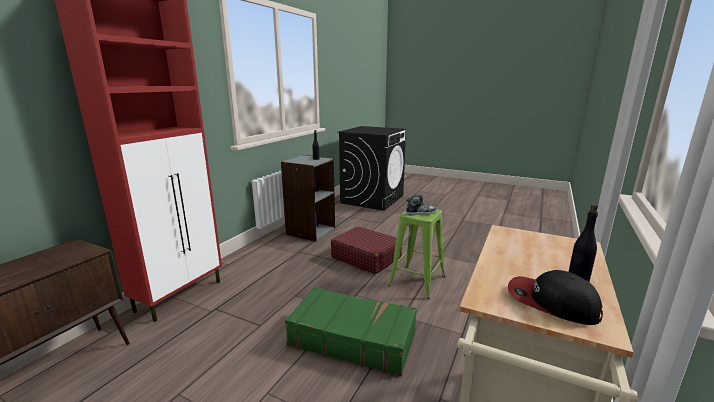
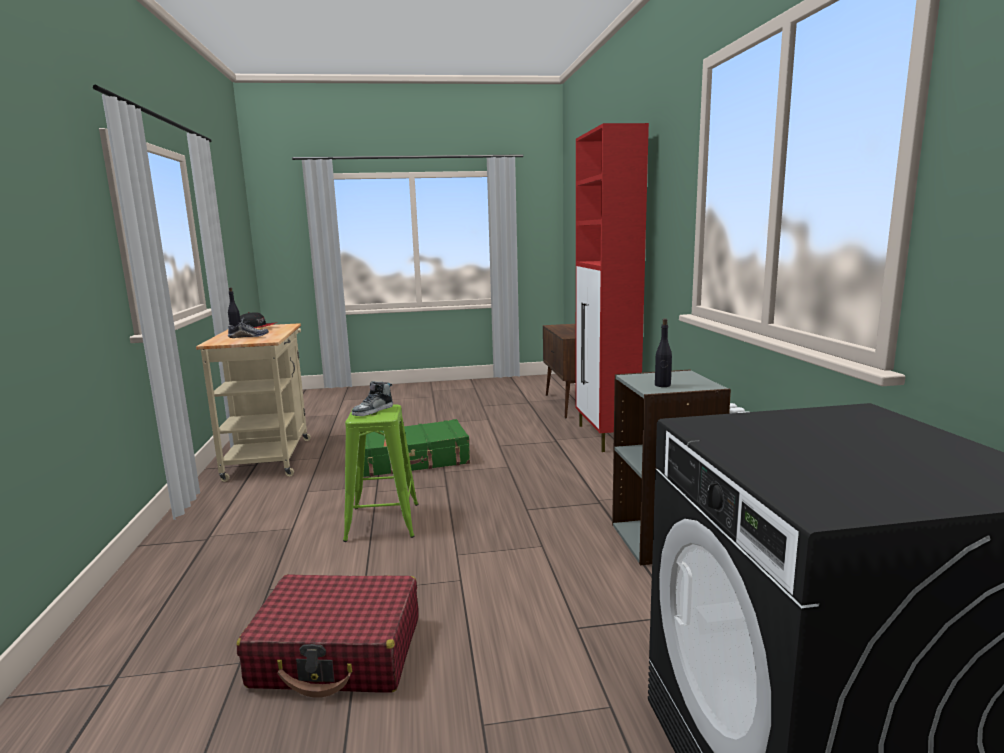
camera: 145 degrees right, 5 degrees down
(366, 257) = (491, 528): red suitcase -> red suitcase (338, 652)
(540, 252) = (248, 337): none -> shoe

